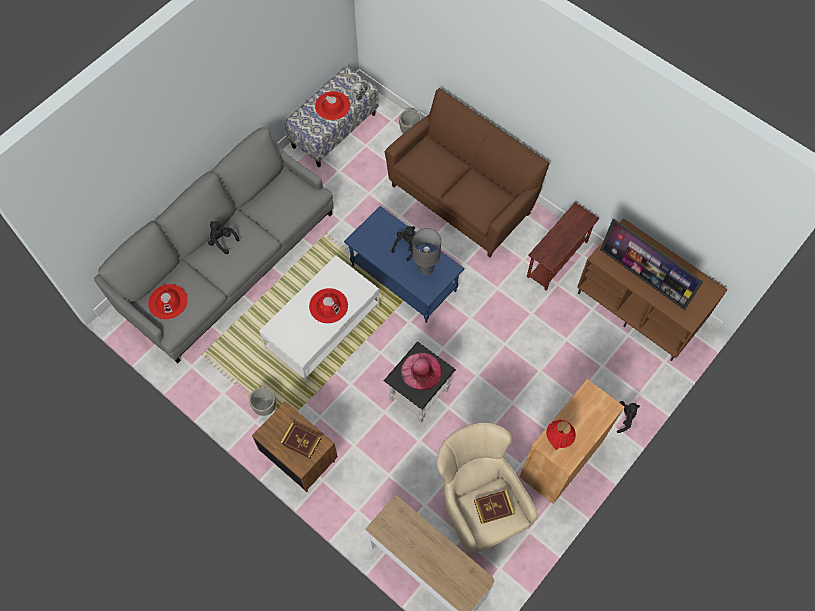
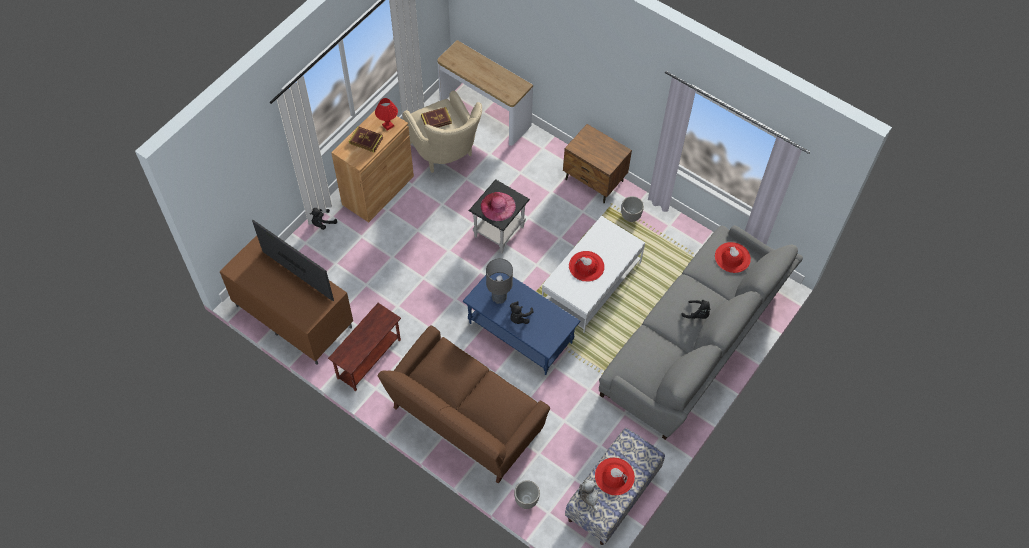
camera: 175 degrees right, 5 degrees down
(301, 441) = (591, 147): book -> book (366, 140)

